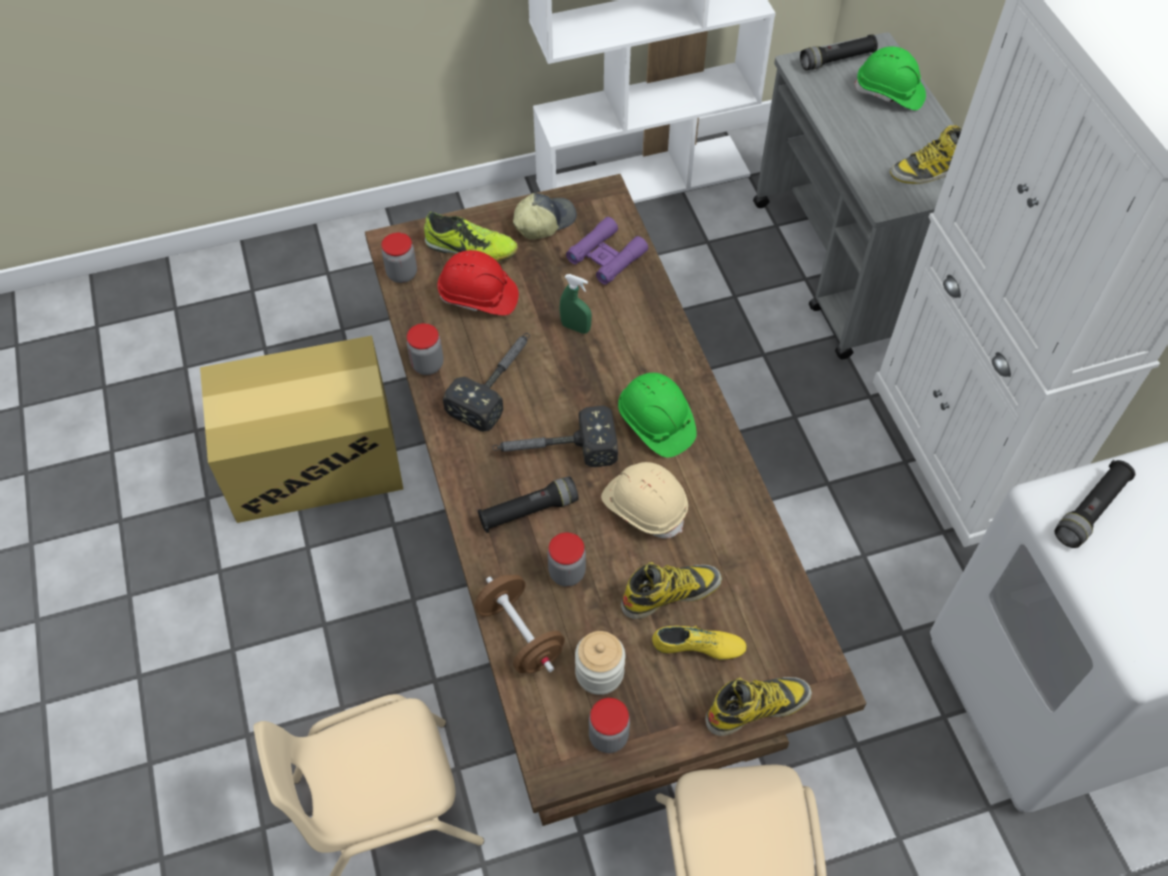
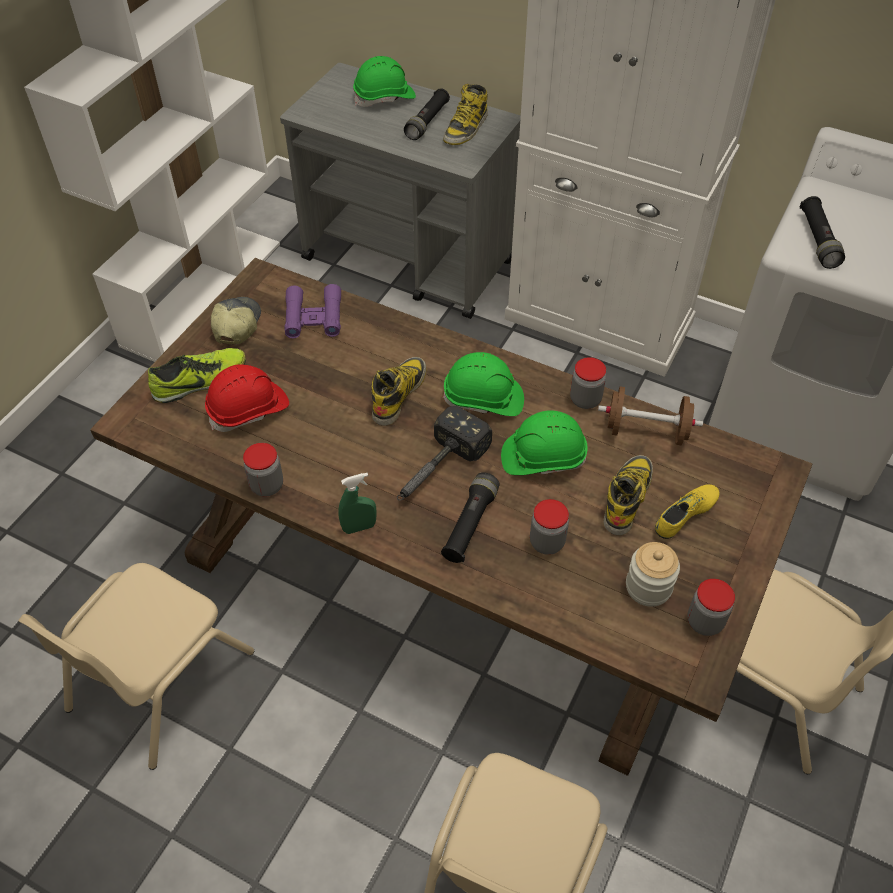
camera: 45 degrees left, 5 degrees down
(313, 460) = (158, 680): cardboard box -> beige chair
(402, 274) = (163, 437): jar -> jar (585, 399)
(497, 383) = (338, 457): hammer -> none
(520, 635) = (568, 610): brown dumbbell -> brown dumbbell (646, 431)
(575, 327) = (349, 379): green spray bottle -> green spray bottle (359, 527)
(644, 507) = (543, 457): beige hard hat -> green hard hat
(757, 707) = (762, 520): boot -> boot (399, 394)
(837, 60) = (325, 96): black flashlight -> black flashlight (427, 122)

